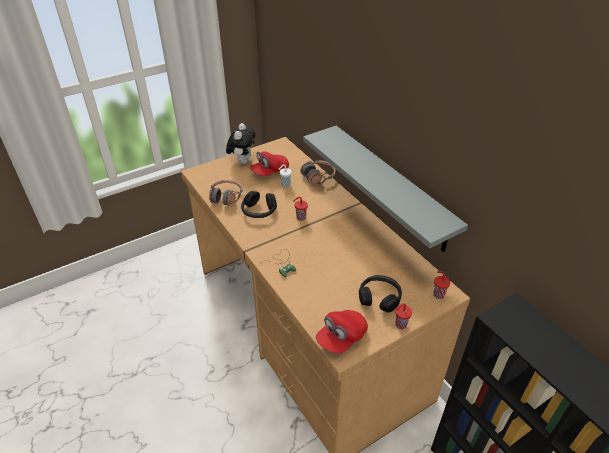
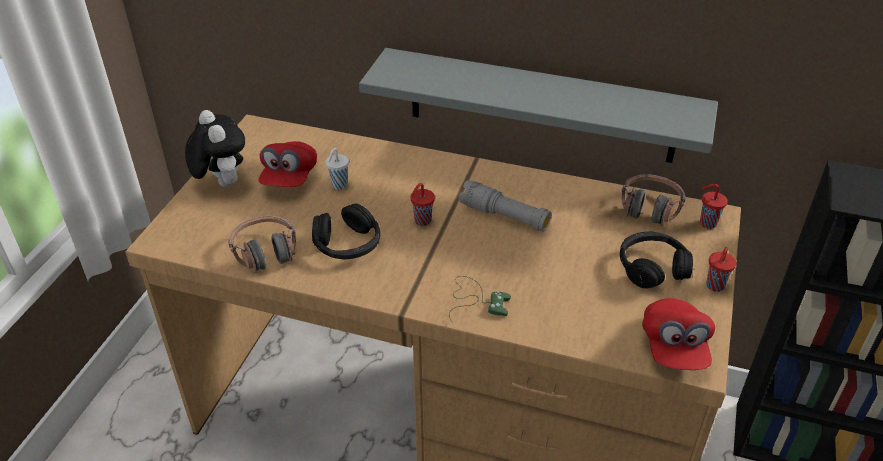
camera: 40 degrees left, 0 degrees up
(318, 176) = (374, 150): headphones -> headphones (649, 208)
(339, 235) = (504, 216): none -> grey flashlight

